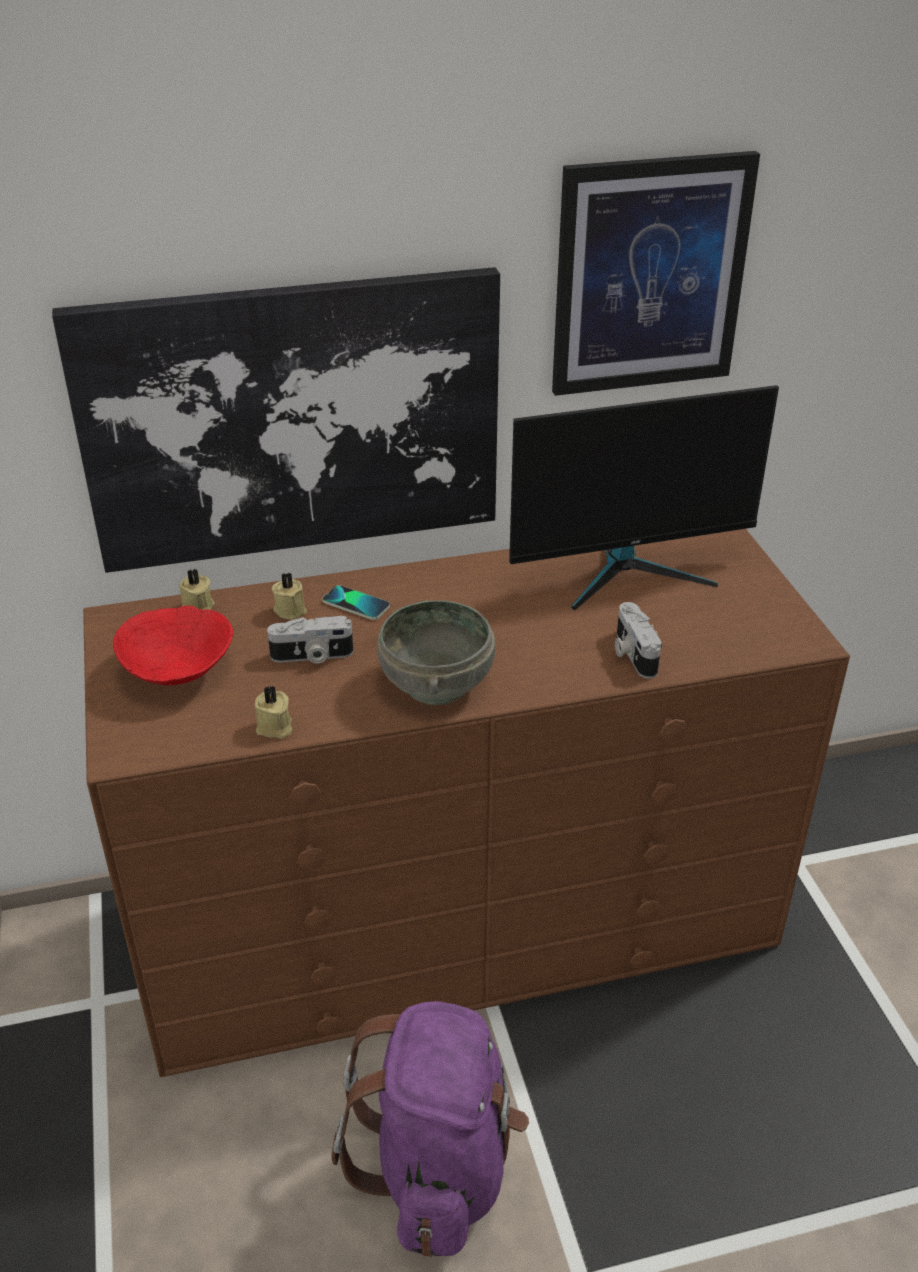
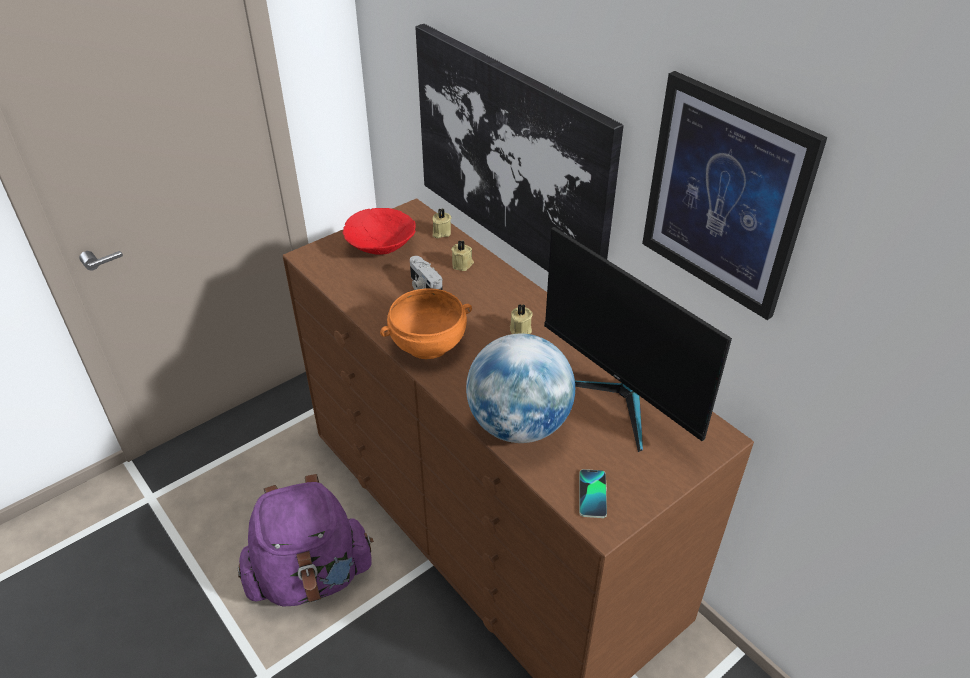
camera: 65 degrees right, 5 degrees up
(275, 728) = (353, 297): beige candle -> beige candle (519, 330)
(356, 604) = (486, 286): phone -> phone (592, 494)
(438, 684) = (428, 345): grey bowl -> orange bowl
(632, 653) = (519, 425): camera -> globe

